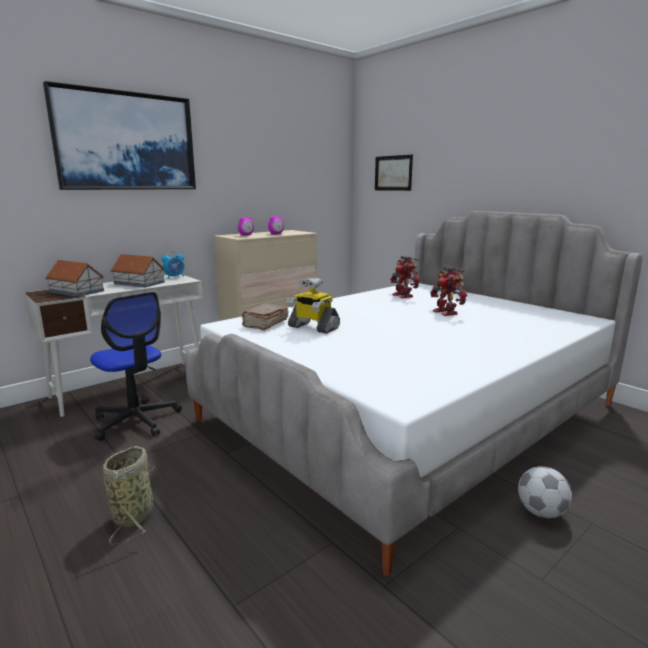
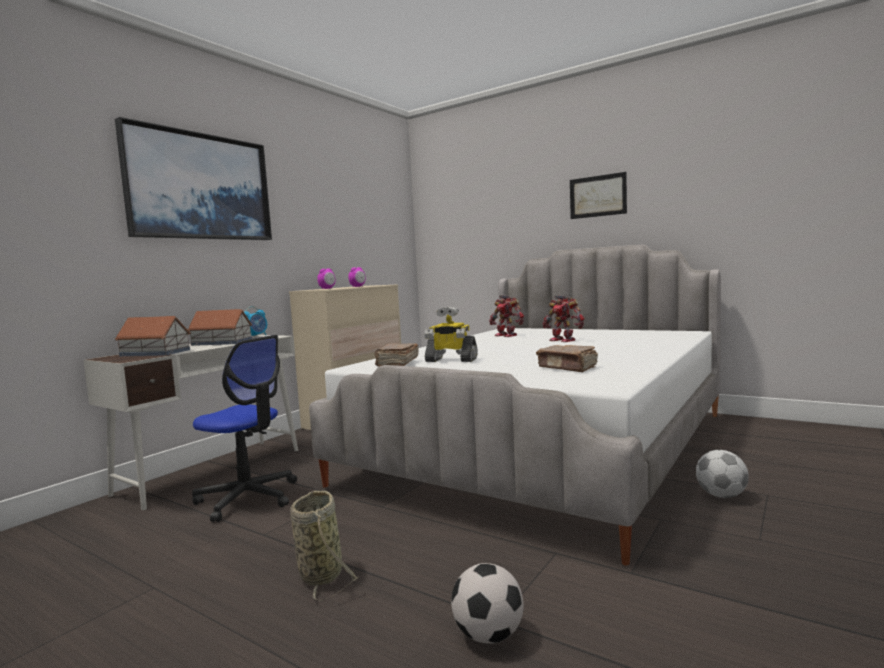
camera: 15 degrees left, 10 degrees down
(213, 620) = (488, 635): none -> football
(393, 173) = (461, 224): picture -> picture (597, 196)
(399, 361) = (568, 368): none -> brown book

